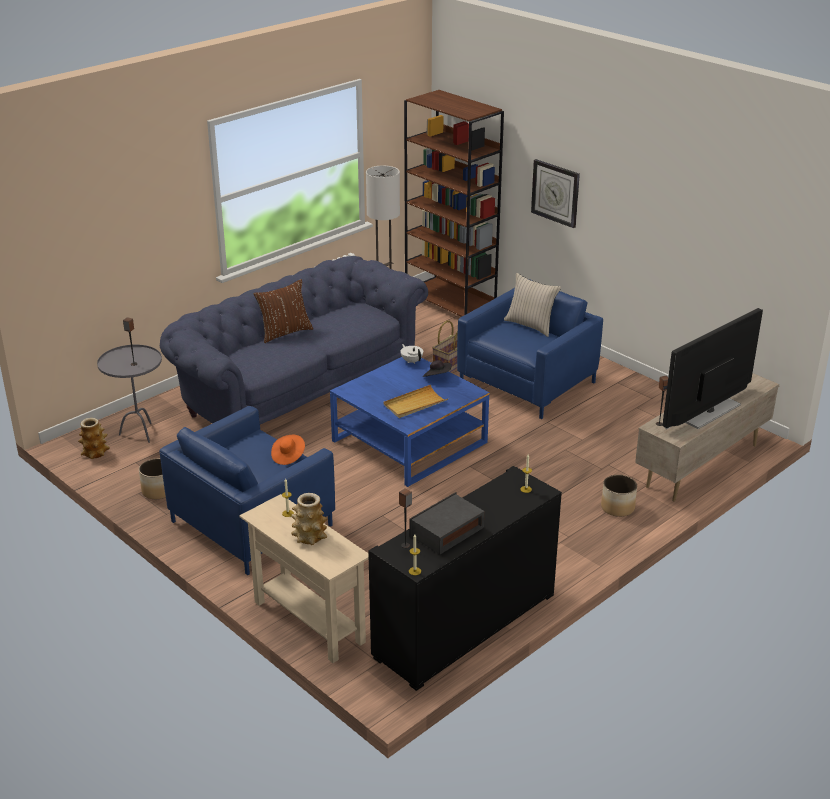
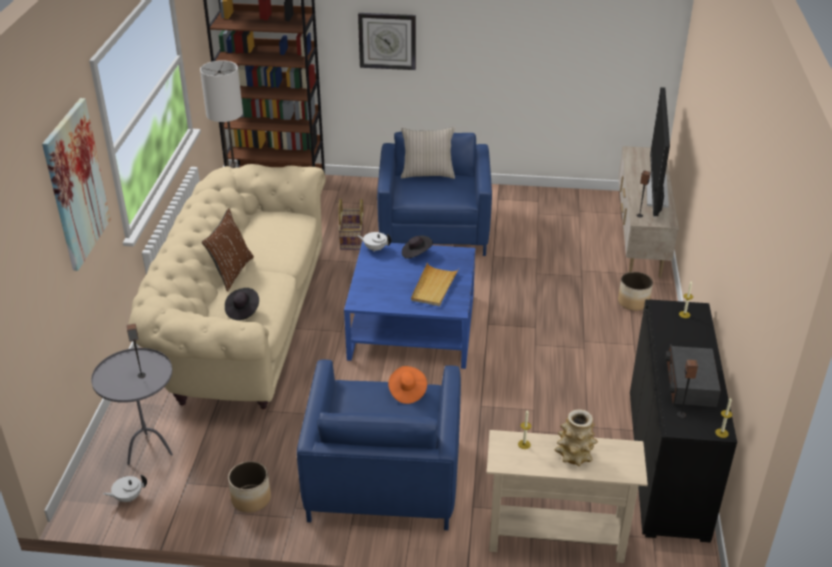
camera: 40 degrees left, 5 degrees up
(95, 453) = (128, 497): vase -> white teapot
(156, 208) = (76, 184): none -> picture
(256, 358) = (242, 310): none -> black hat
(295, 385) = (241, 323): blue sofa -> beige sofa

